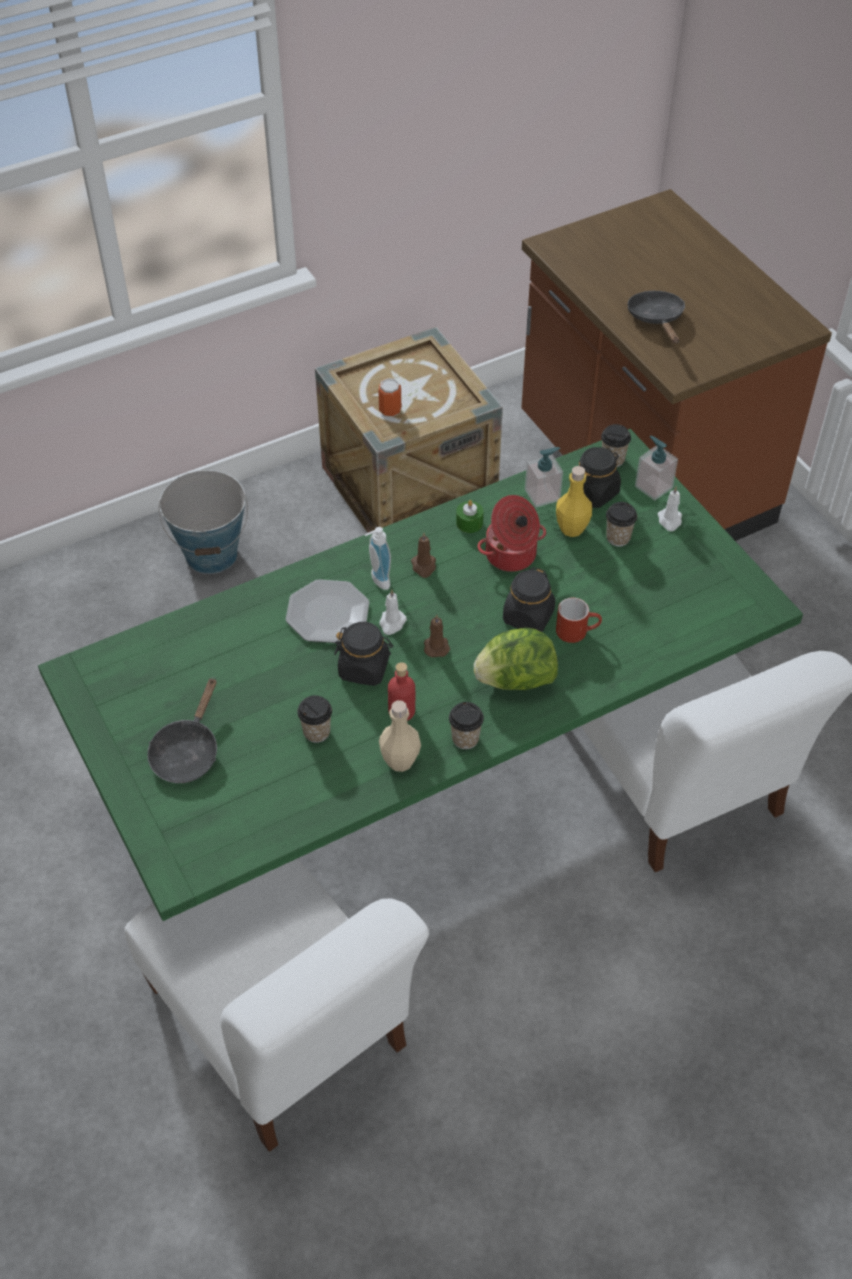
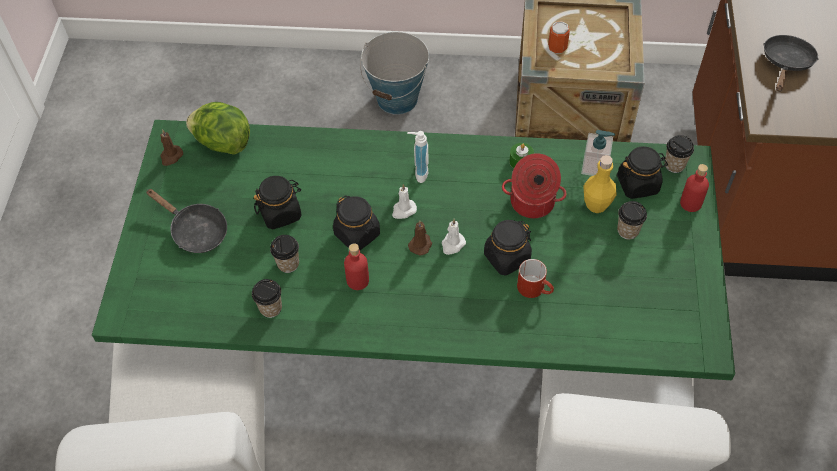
camera: 35 degrees right, 5 degrees up
(187, 752) = (195, 231): black frying pan -> black frying pan turned 105 degrees counterclockwise
(266, 688) = (280, 213): none -> black jar
(327, 613) = (365, 179): plate -> none
(400, 761) = (327, 318): beige bottle -> none
(424, 566) = (460, 178): brown candle -> brown candle (171, 156)
(465, 739) = (385, 327): cup -> cup (270, 308)
(515, 680) = (457, 302): lettuce -> lettuce (223, 143)
(653, 487) = (690, 203): soap dispenser -> red bottle
(669, 520) = (682, 237): white candle -> white candle (452, 244)

